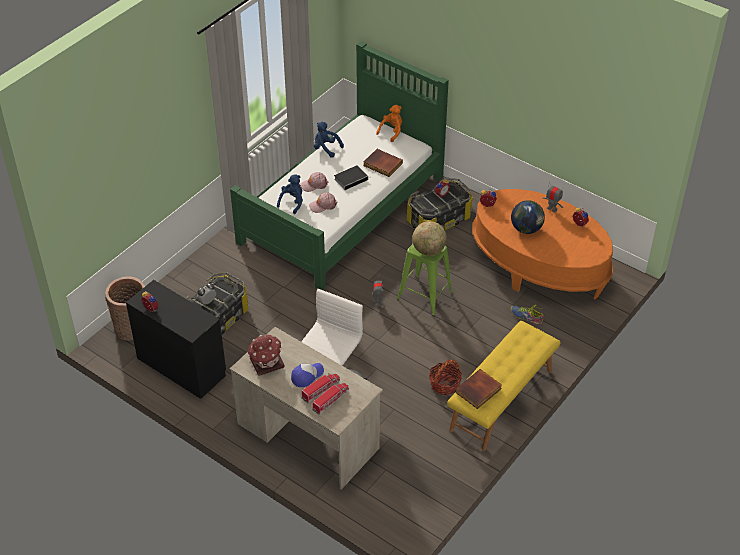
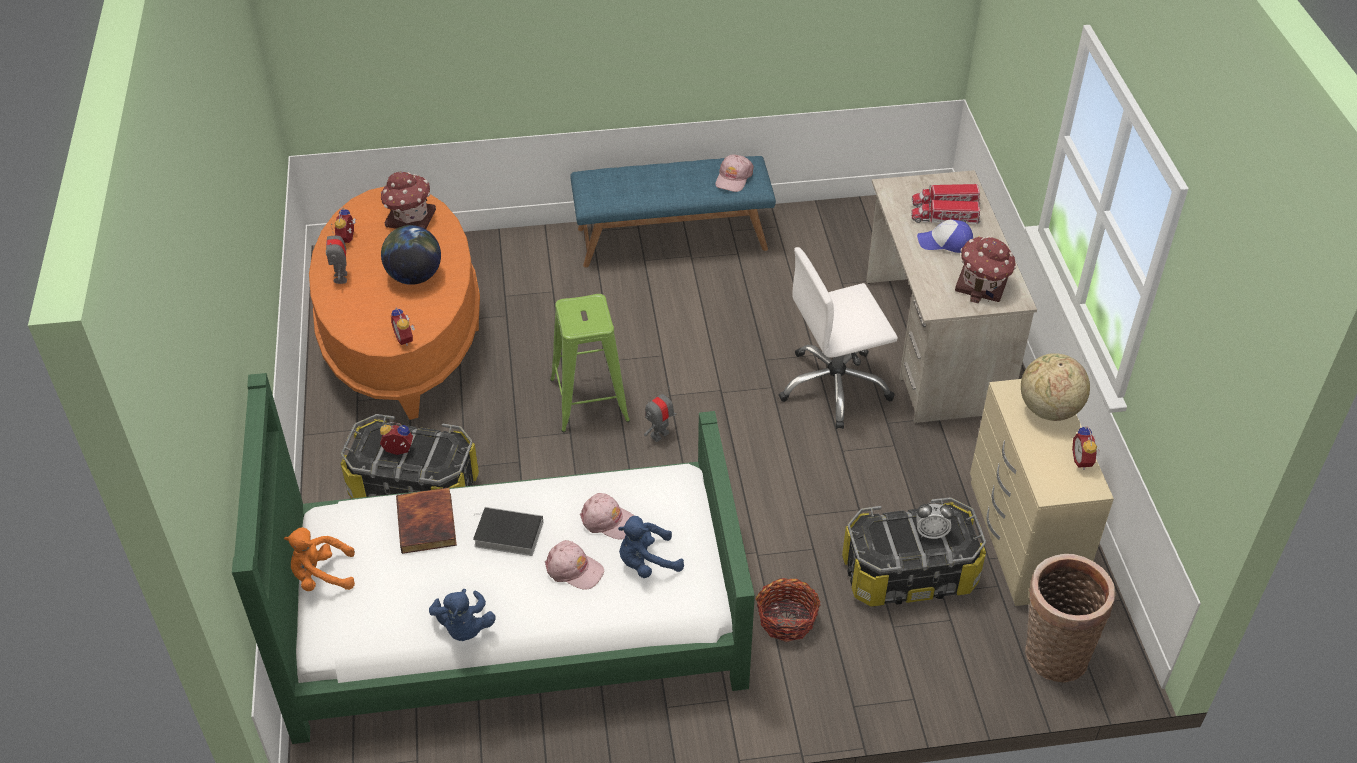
camera: 135 degrees left, 0 degrees up
(181, 366) = (1021, 539): black dresser -> beige dresser
(429, 250) = (586, 310): globe -> globe (1048, 409)
(444, 384) = (710, 291): basket -> basket (786, 620)
(479, 391) = (733, 178): book -> pink cap
(502, 400) = (672, 238): yellow bench -> blue bench
(526, 316) = (513, 293): shoe -> none
(572, 250) = (409, 218): none -> toy house

